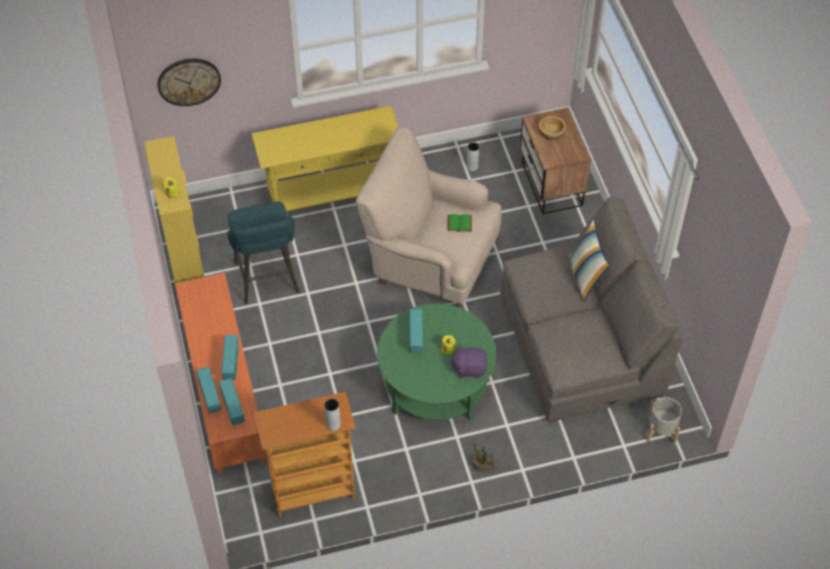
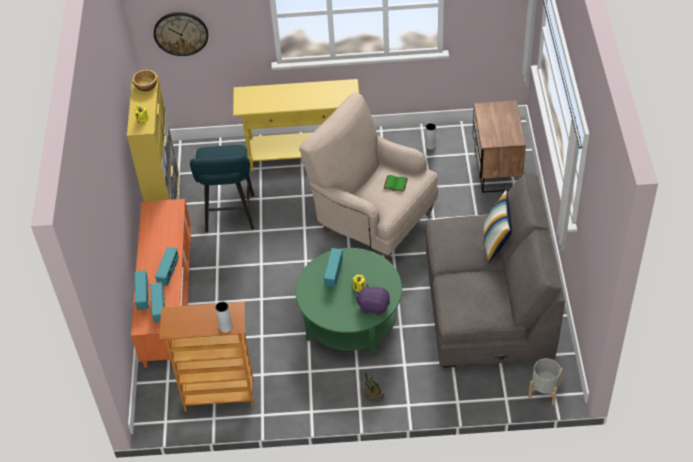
camera: 15 degrees right, 5 degrees down
(551, 133) = (496, 119): bowl -> bowl (147, 85)

